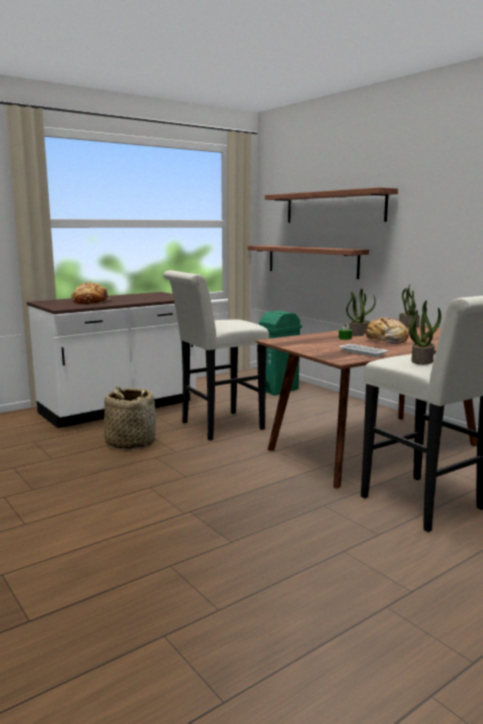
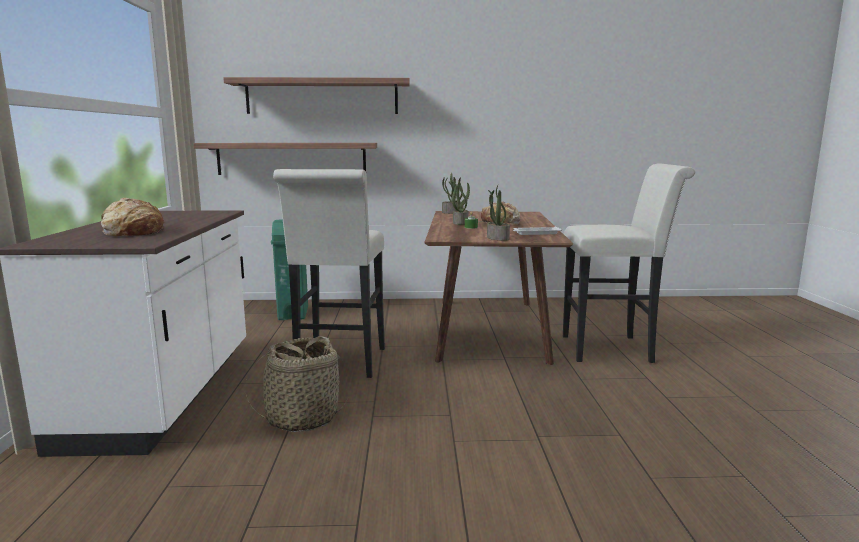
camera: 55 degrees left, 0 degrees up
(421, 361) = (613, 227): potted plant -> potted plant (497, 238)

